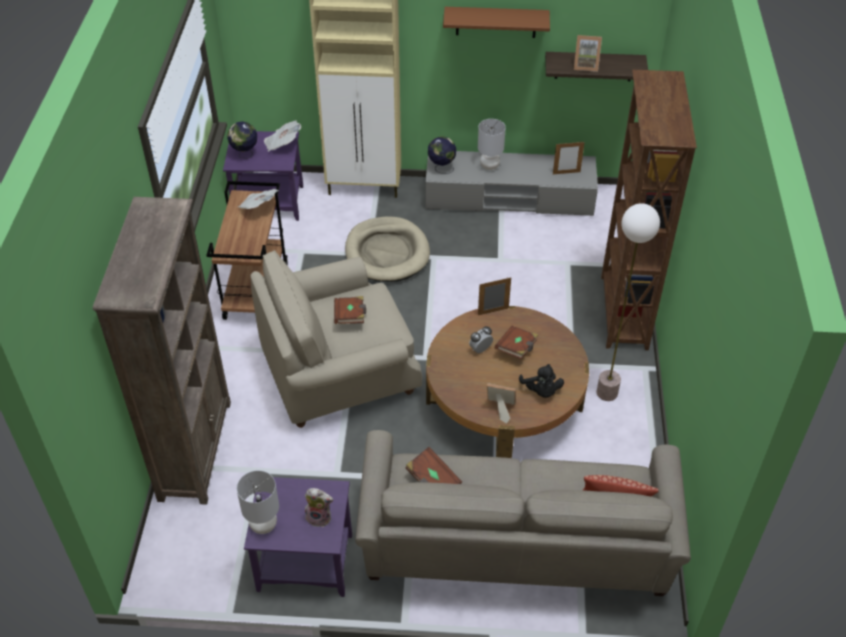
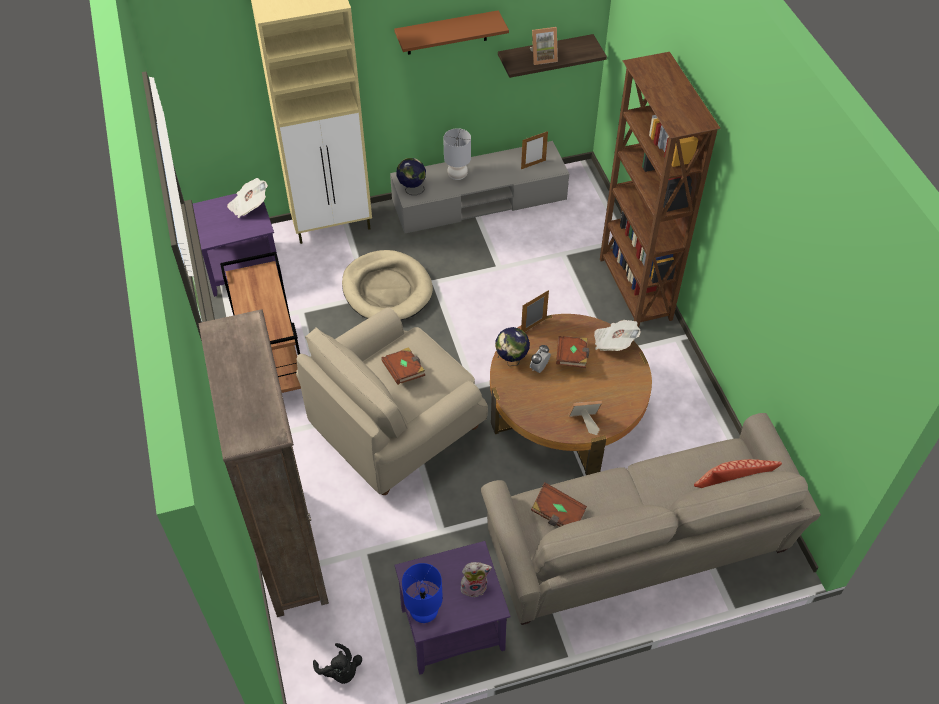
camera: 20 degrees left, 5 degrees up
(245, 154) = (215, 227): globe -> globe (511, 360)
(258, 207) = (263, 282): newspaper -> newspaper (614, 342)
(264, 525) = (424, 612): grey table lamp -> blue table lamp
(541, 391) = (613, 393): black plush toy -> black plush toy (340, 671)
(607, 393) = (654, 373): floor lamp -> none

